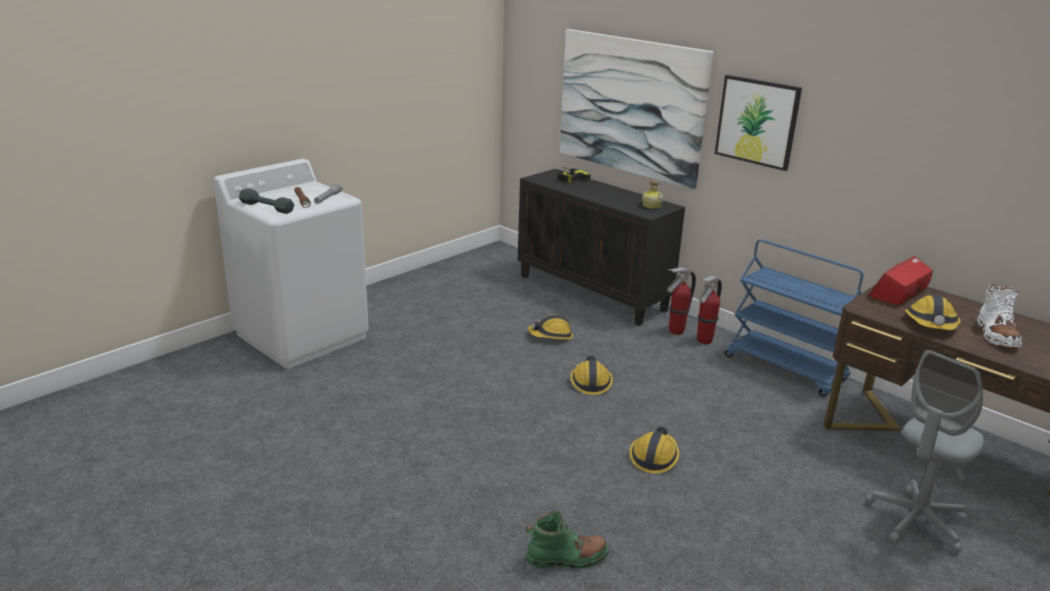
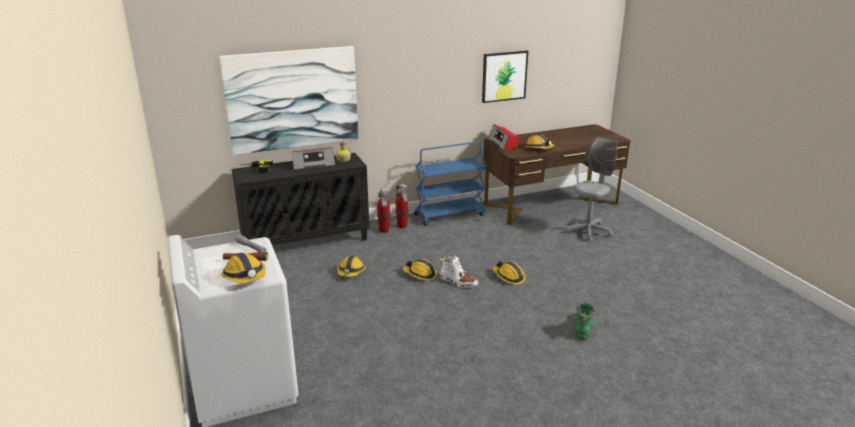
camera: 65 degrees left, 0 degrees up
(267, 207) = (245, 277): grey dumbbell -> hard hat
(616, 195) = (313, 164): none -> radio
(757, 122) = (391, 82): picture -> picture (504, 76)
(916, 522) = (588, 231): grey office chair -> grey office chair turned 120 degrees counterclockwise
(996, 335) = (554, 141): white boot -> white boot (458, 281)

